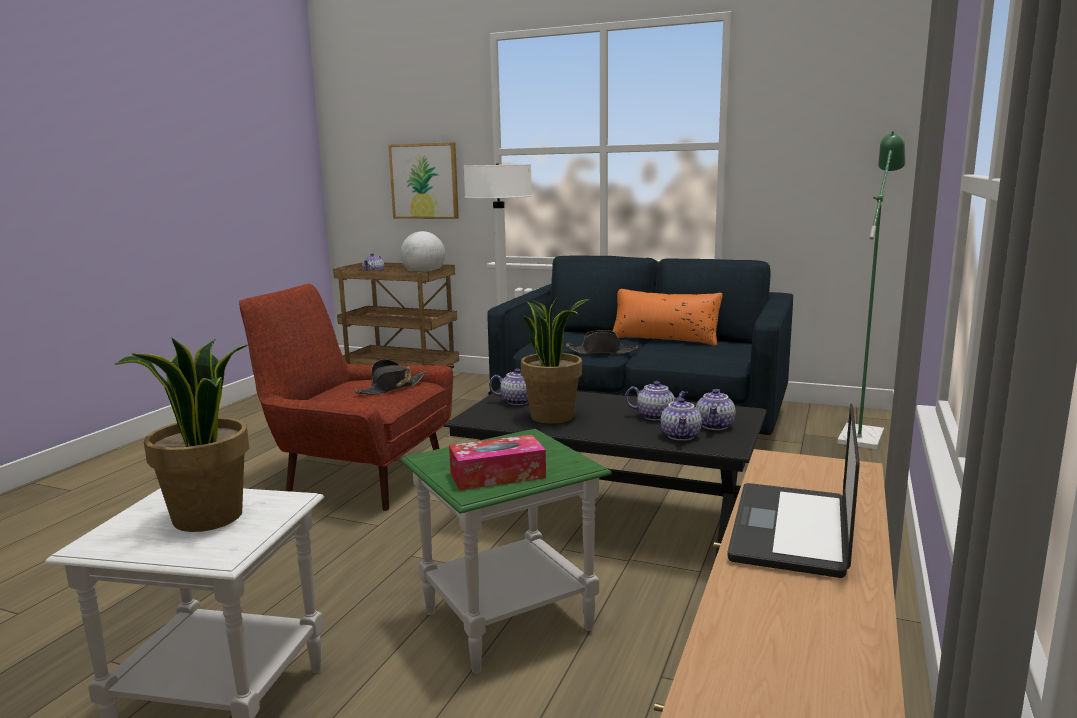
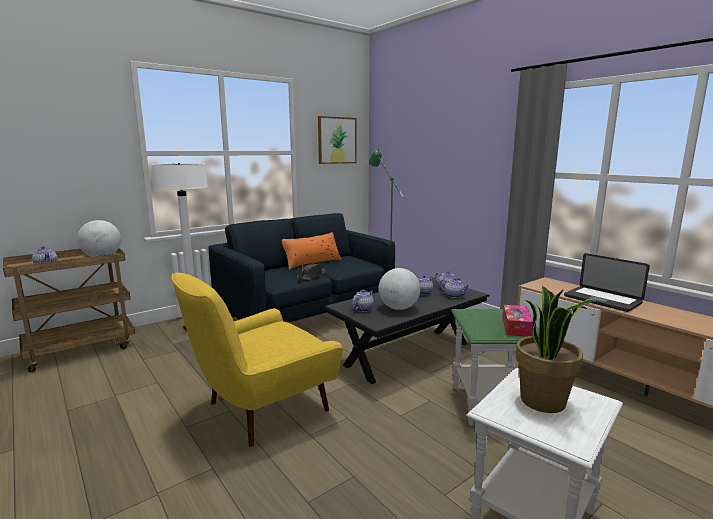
camera: 60 degrees left, 0 degrees up
(358, 478) = (261, 409): red armchair -> yellow armchair
(391, 388) = (278, 332): black hat -> none
(424, 181) = (69, 177): picture -> picture (337, 140)
(553, 416) = (398, 308): potted plant -> globe

